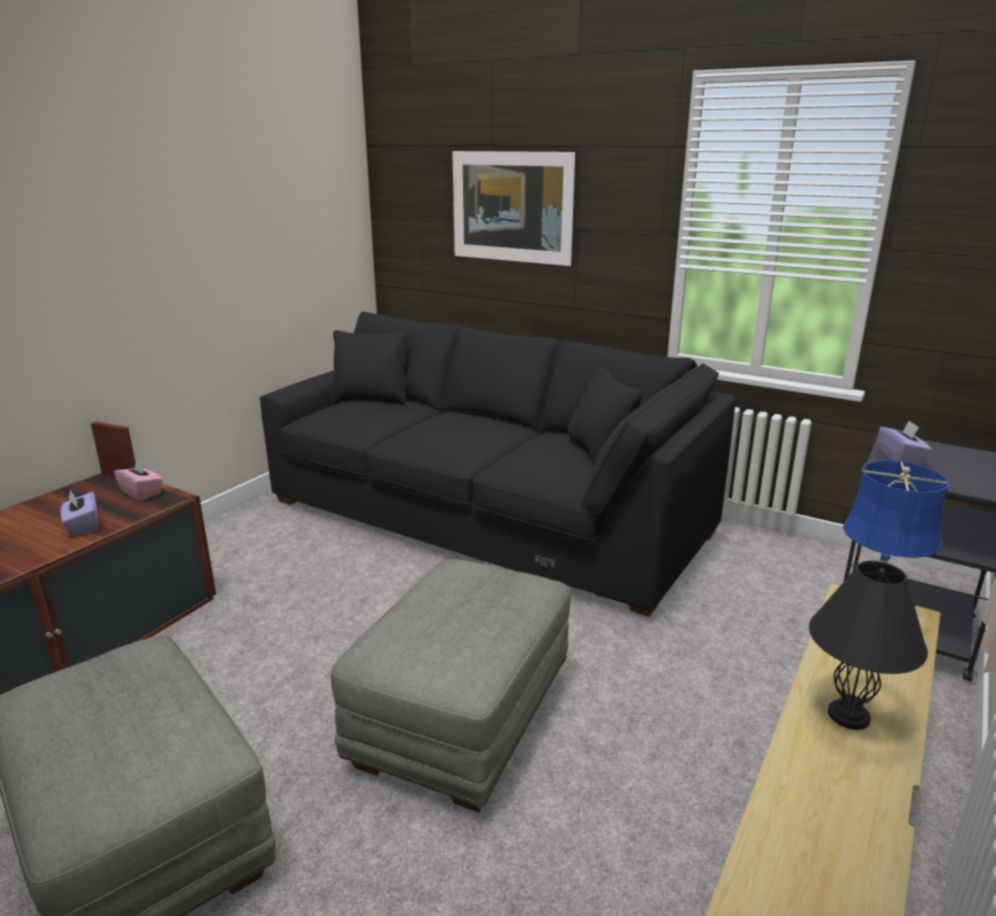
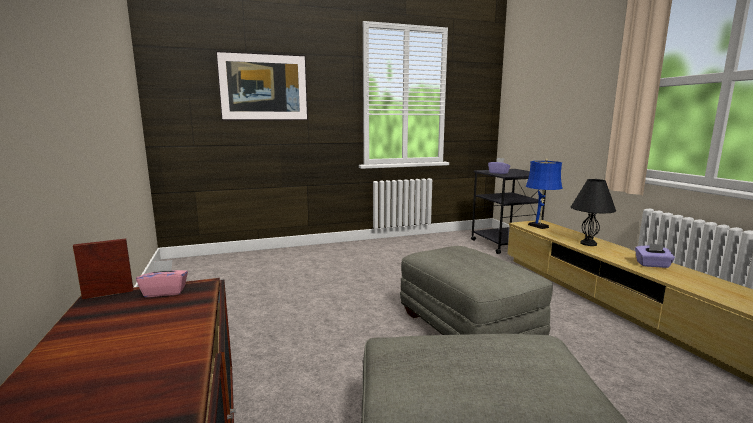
camera: 50 degrees left, 10 degrees down
(83, 526) = (172, 321): purple tissue box -> purple tissue box (652, 265)
(485, 517) = (309, 268): black sofa -> none

